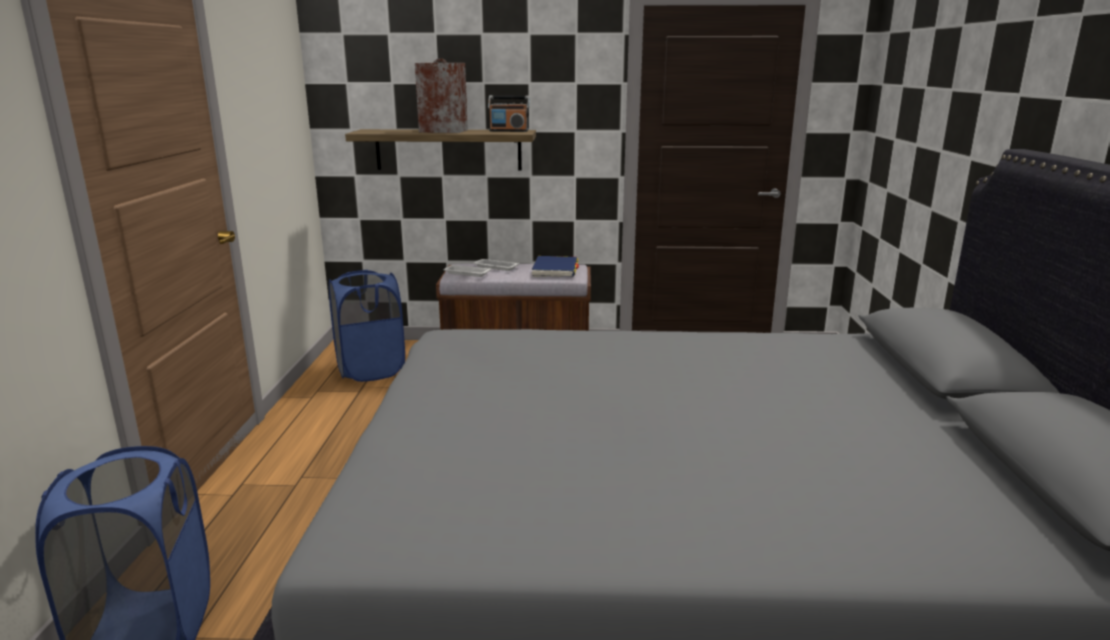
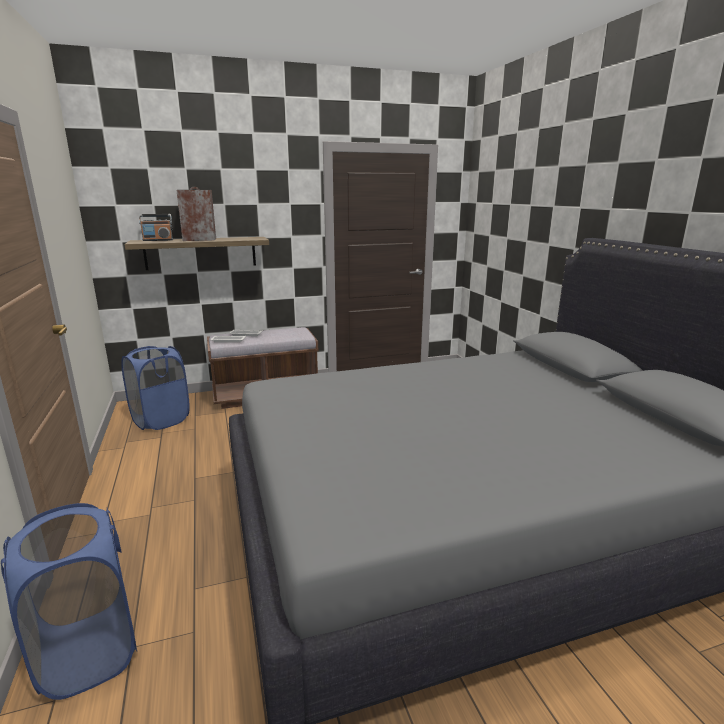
camera: 20 degrees left, 0 degrees up
(509, 131) = (247, 238): radio -> radio (158, 240)
(555, 269) = (289, 332): blue book -> none

